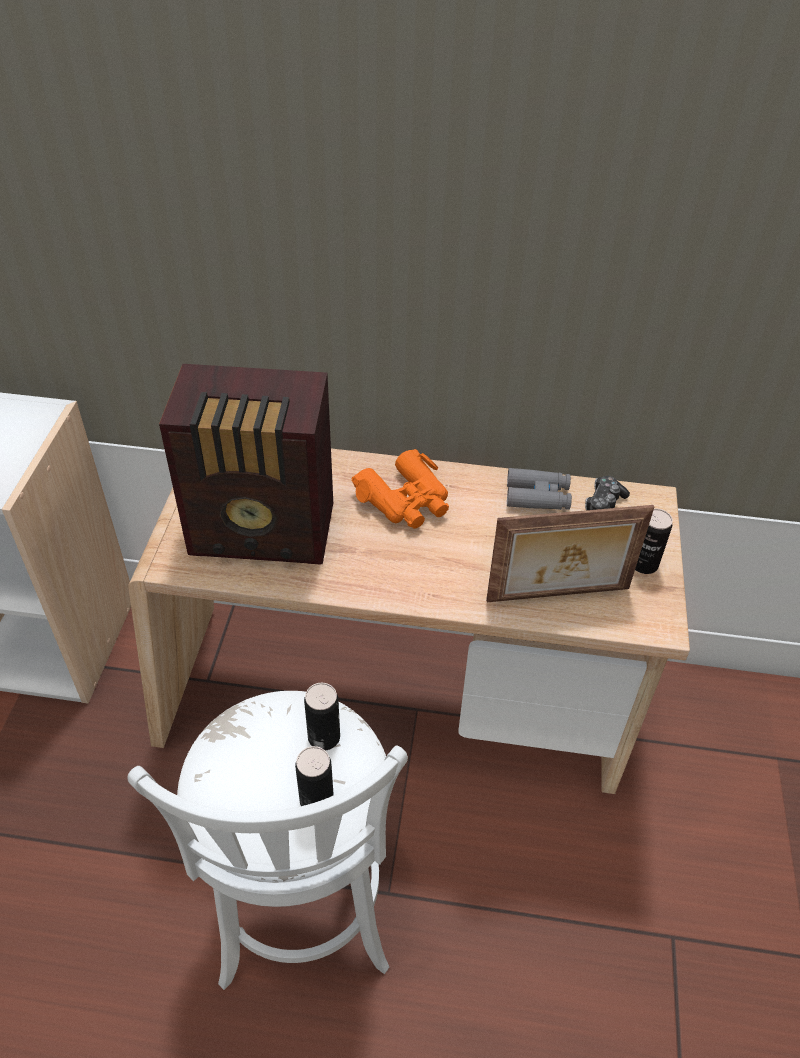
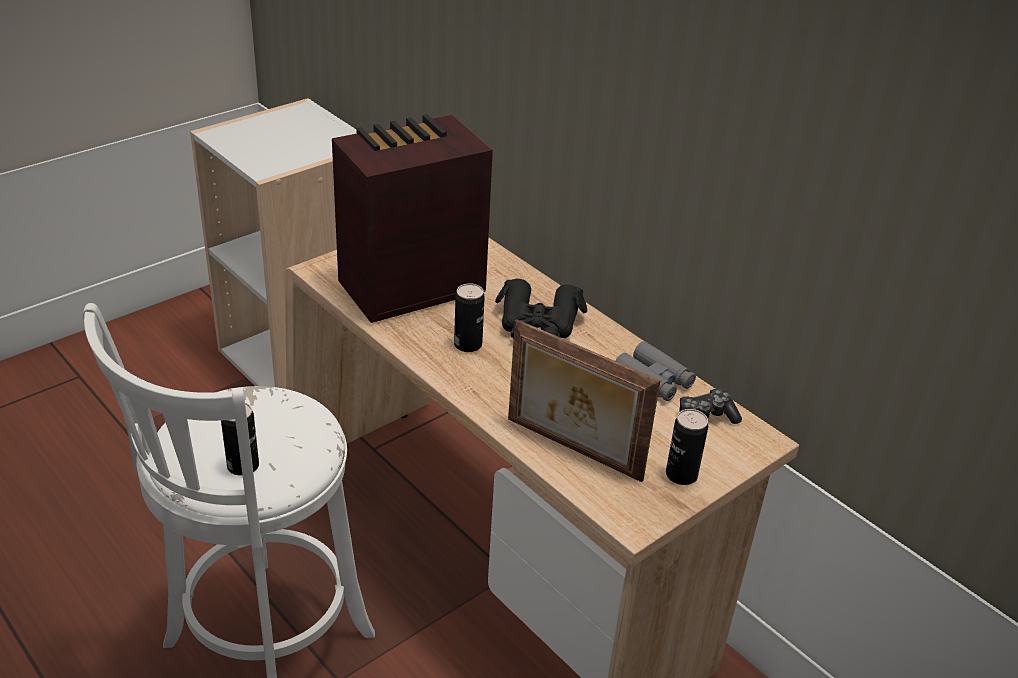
camera: 40 degrees right, 10 degrees down
(265, 532) = (407, 287): radio -> radio turned 105 degrees clockwise
(324, 737) = (296, 436): can -> can (468, 345)
(406, 500) = (538, 324): orange binoculars -> black binoculars

